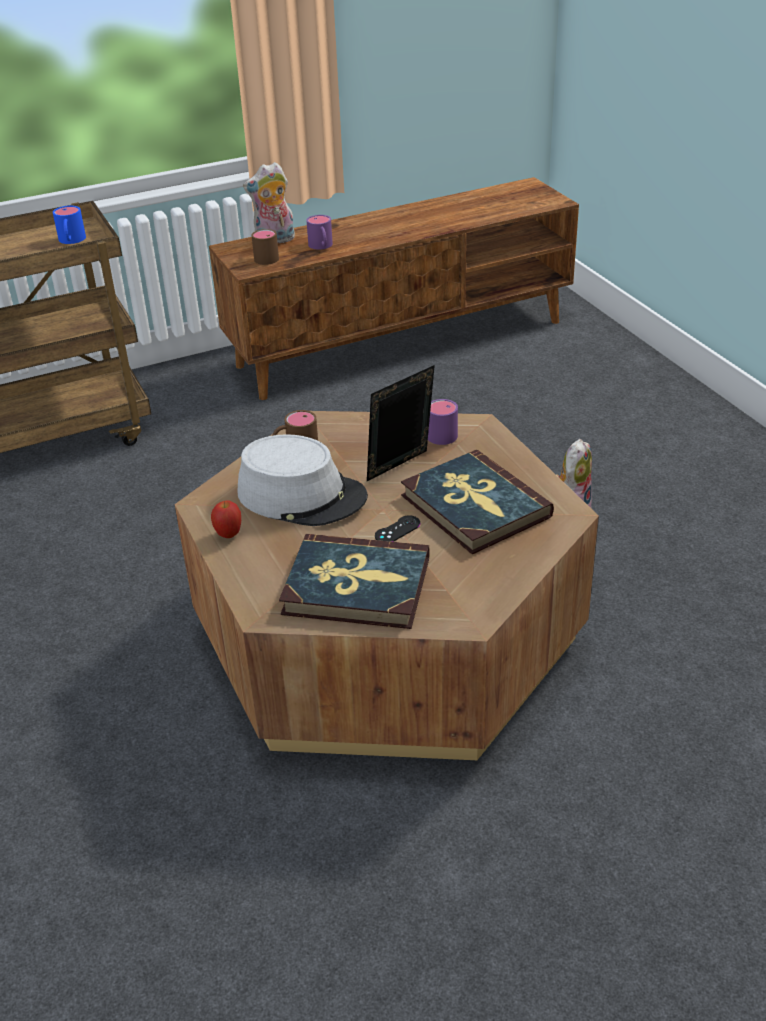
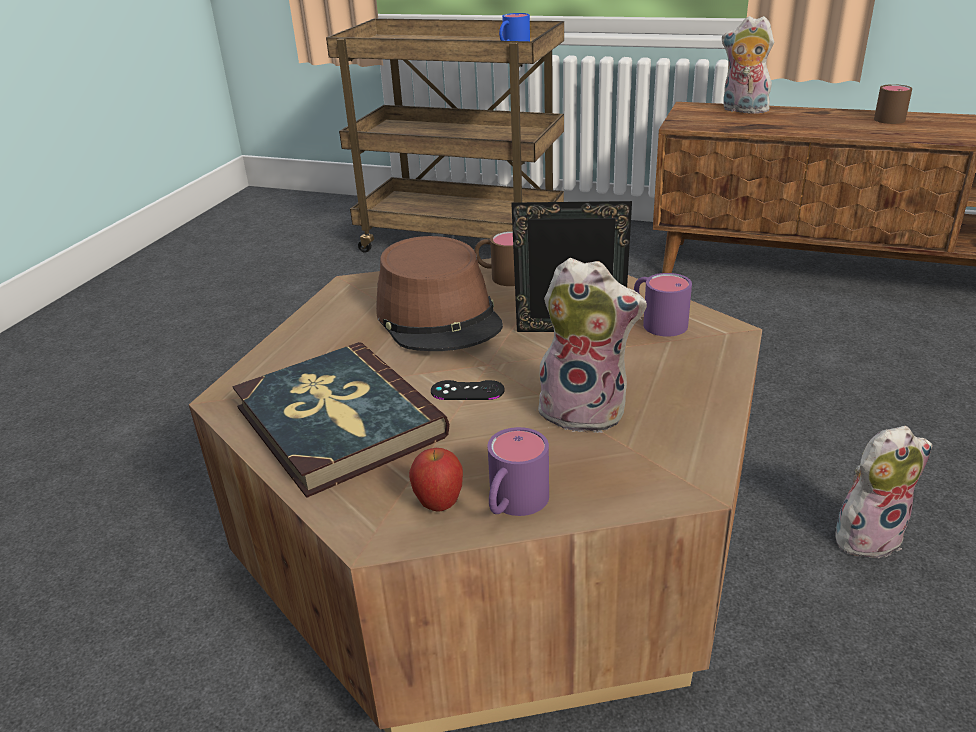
camera: 45 degrees right, 5 degrees down
(228, 534) = (327, 318): apple -> apple (439, 504)
(263, 257) = (711, 119): brown mug -> brown mug (888, 117)
(302, 495) = (439, 316): grey hat -> brown hat
(321, 246) = (782, 124): purple mug -> purple mug (513, 504)
(474, 506) = (585, 411): book -> plush toy

